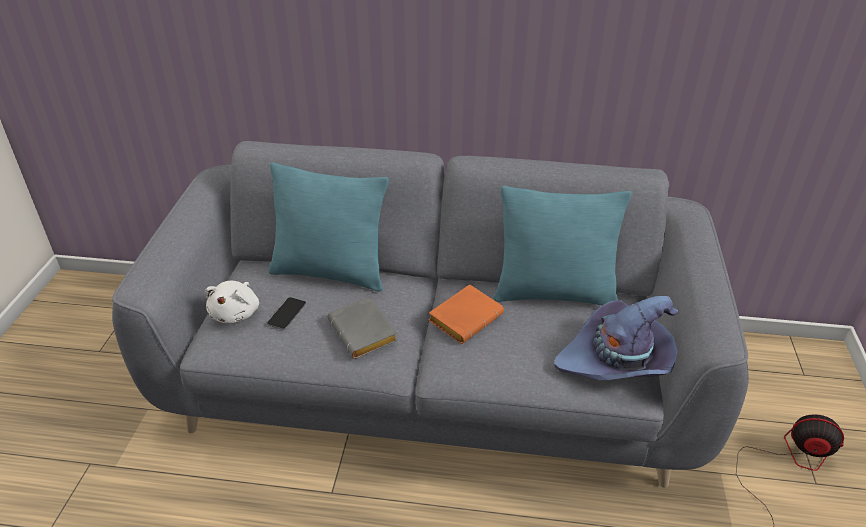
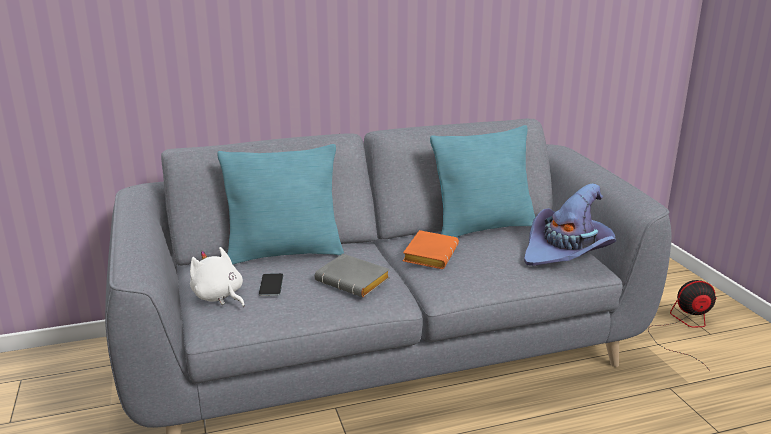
camera: 25 degrees left, 15 degrees down
(236, 313) = (219, 297): white plush toy -> white plush toy turned 150 degrees clockwise

